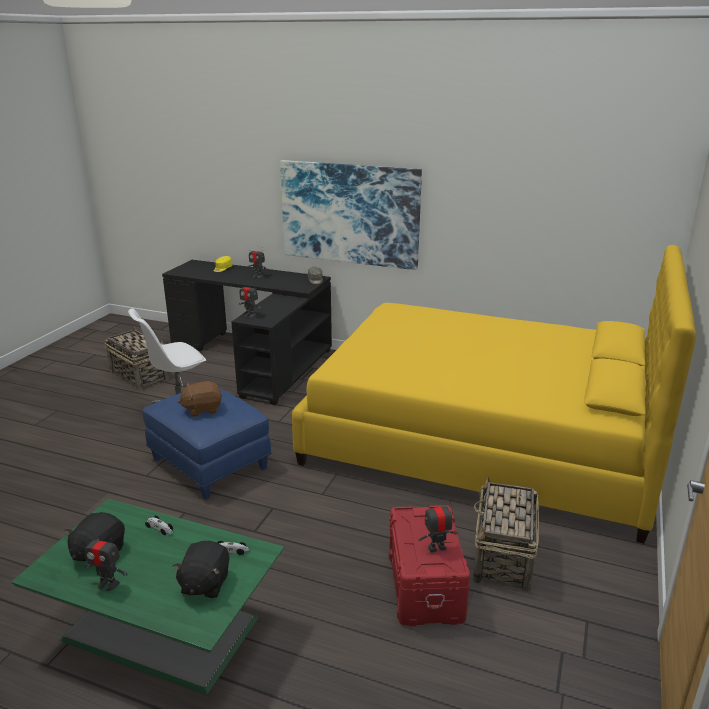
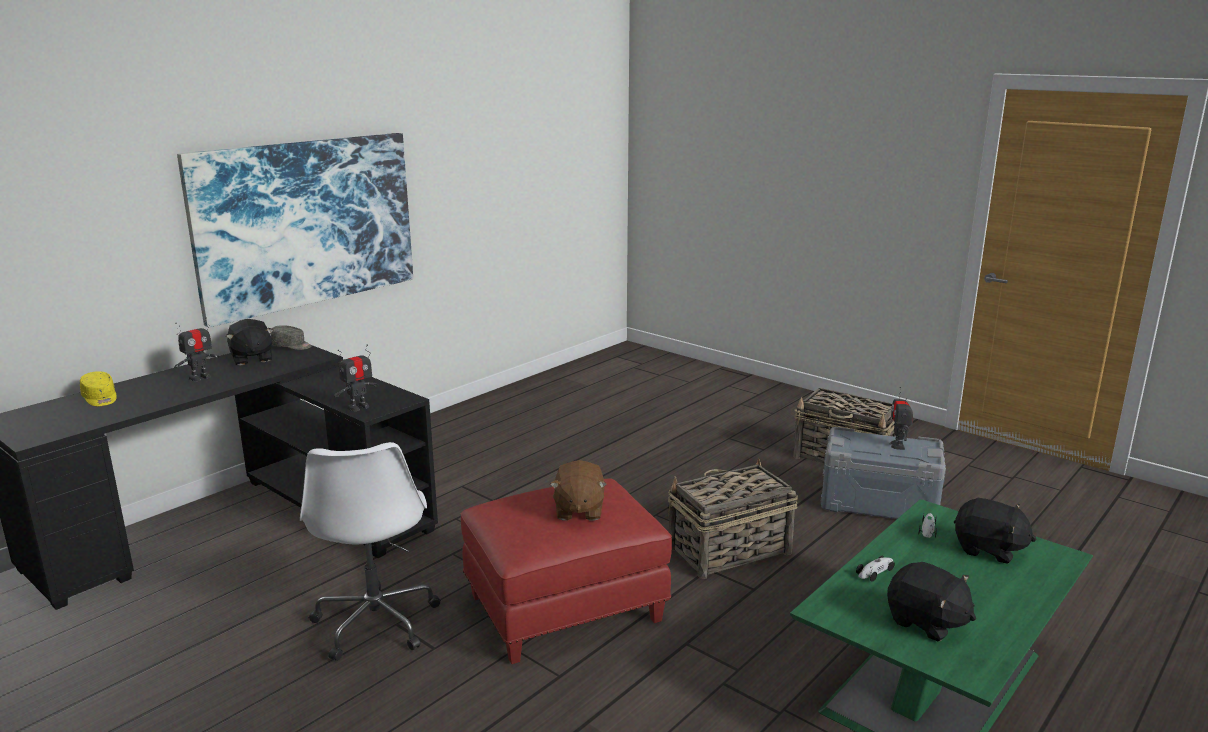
camera: 70 degrees left, 5 degrees down
(108, 584) = (992, 615): toy robot -> none
(139, 375) = (144, 665): basket -> basket (728, 551)
(211, 463) = (566, 607): blue ottoman -> red ottoman
(290, 278) = (251, 358): none -> black plush toy
(424, 585) = (878, 503): red storage box -> grey storage box
(481, 439) = (638, 422): yellow bed -> none

